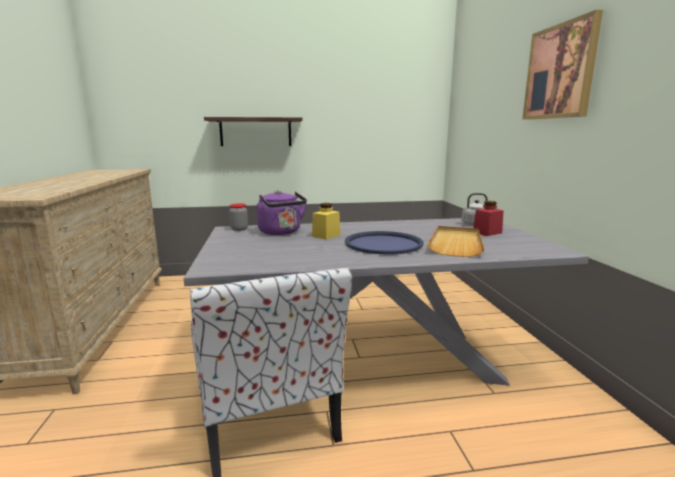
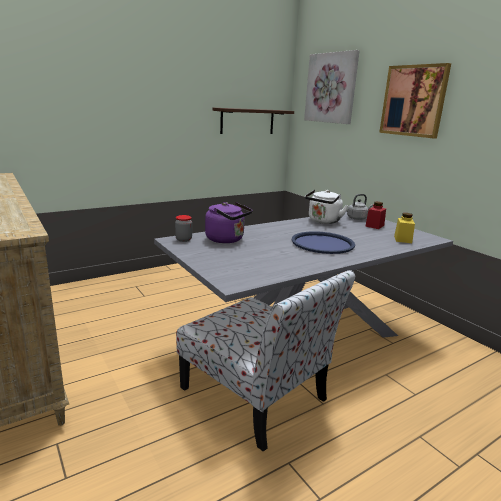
camera: 25 degrees left, 5 degrees up
(255, 132) = (122, 129): shelf -> shelf (247, 121)
(326, 235) = (268, 239): yellow jar -> yellow jar (402, 239)
(423, 224) = (323, 221): none -> white kettle
(456, 243) = (368, 238): beige tray -> none
(481, 77) = (331, 88): none -> picture

